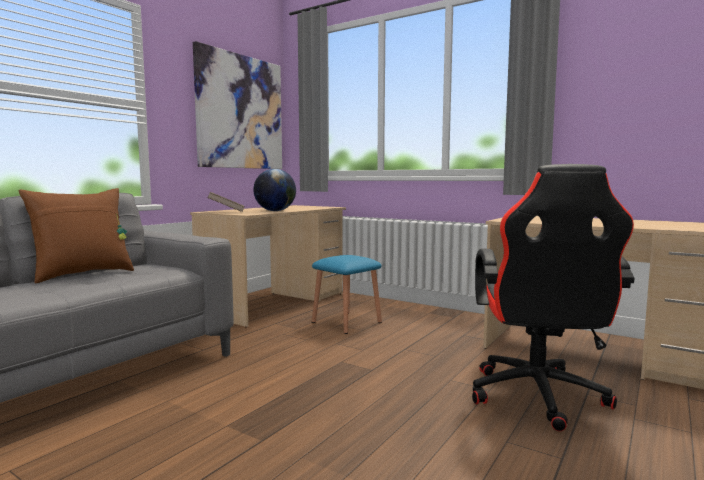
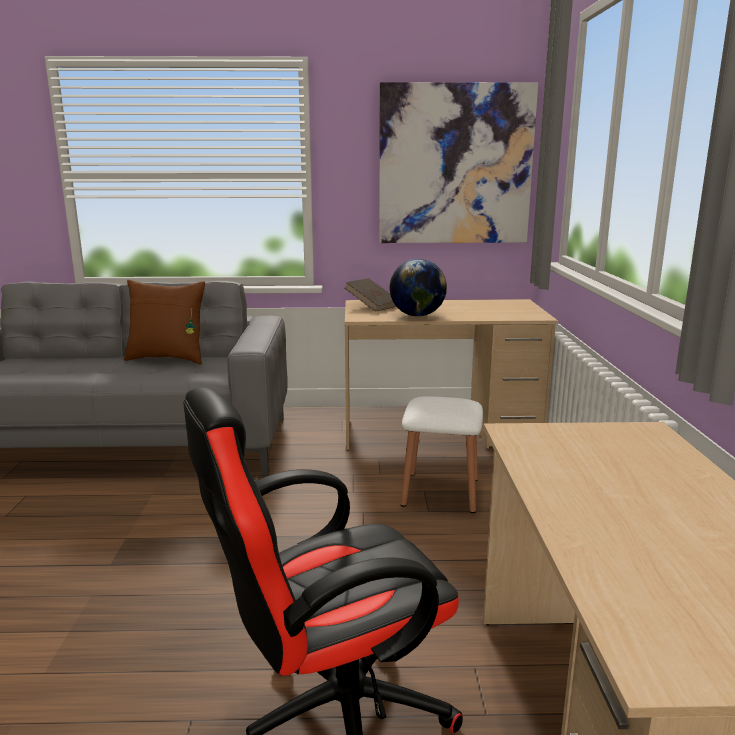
camera: 55 degrees right, 10 degrees up
(346, 322) = (440, 492): blue stool -> white stool

